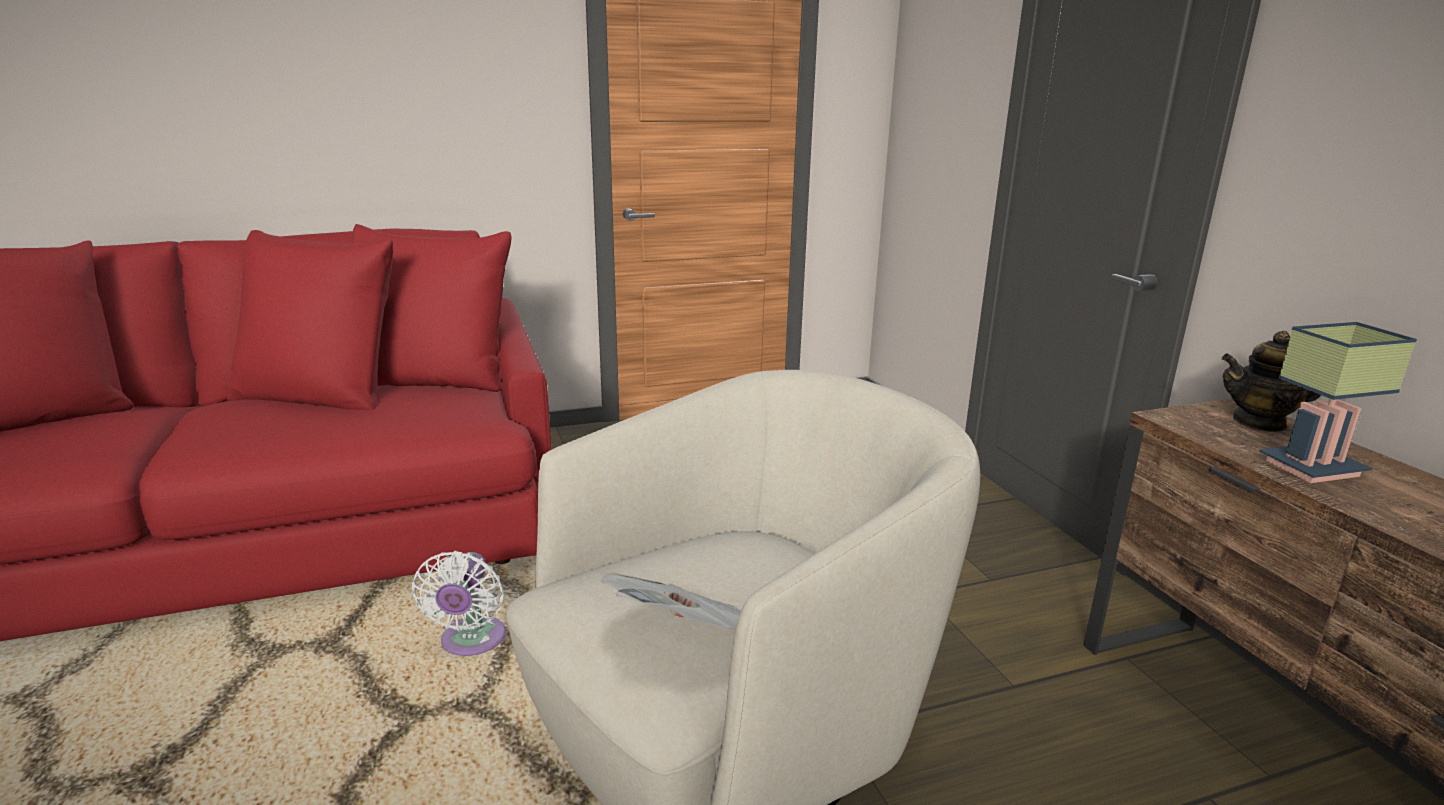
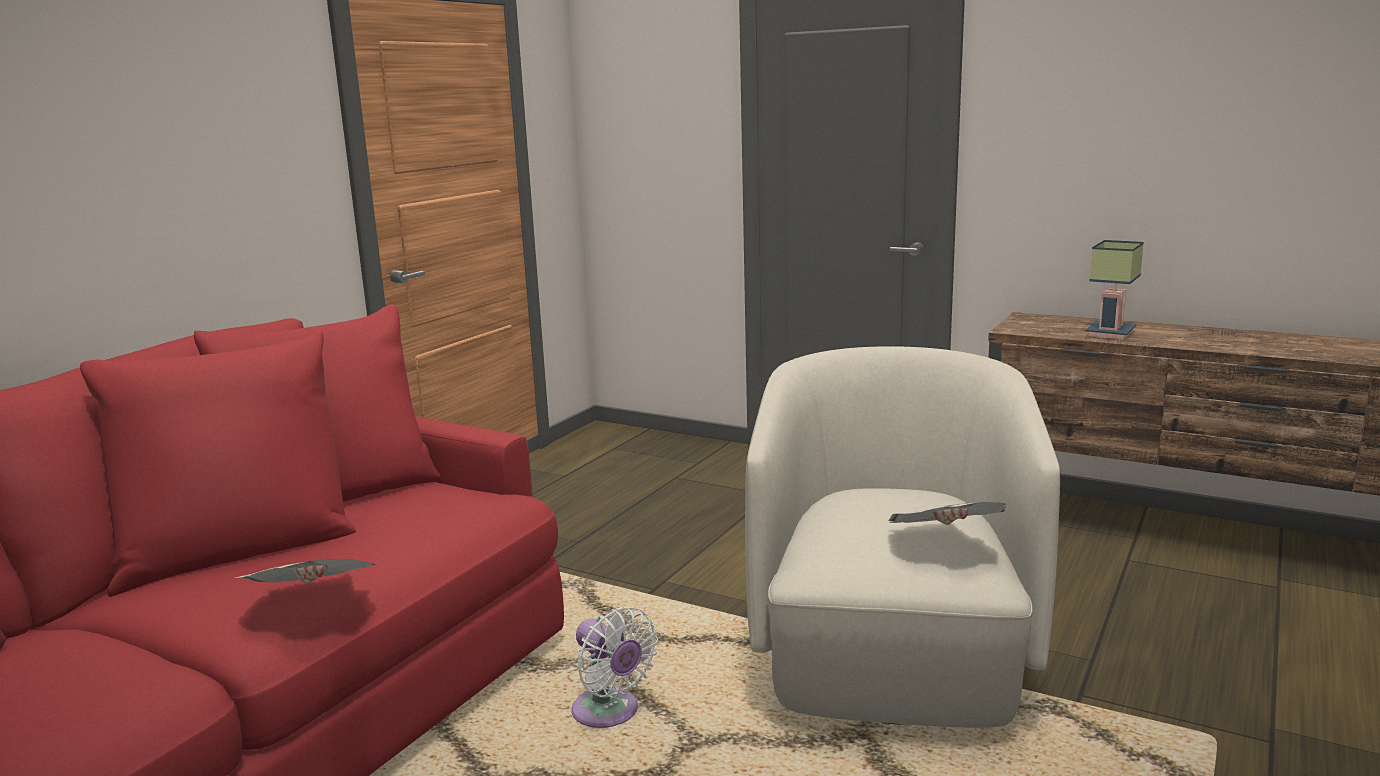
camera: 40 degrees left, 5 degrees down
(245, 449) = (314, 603): none -> newspaper
(1259, 422) = (1048, 320): teapot -> none

